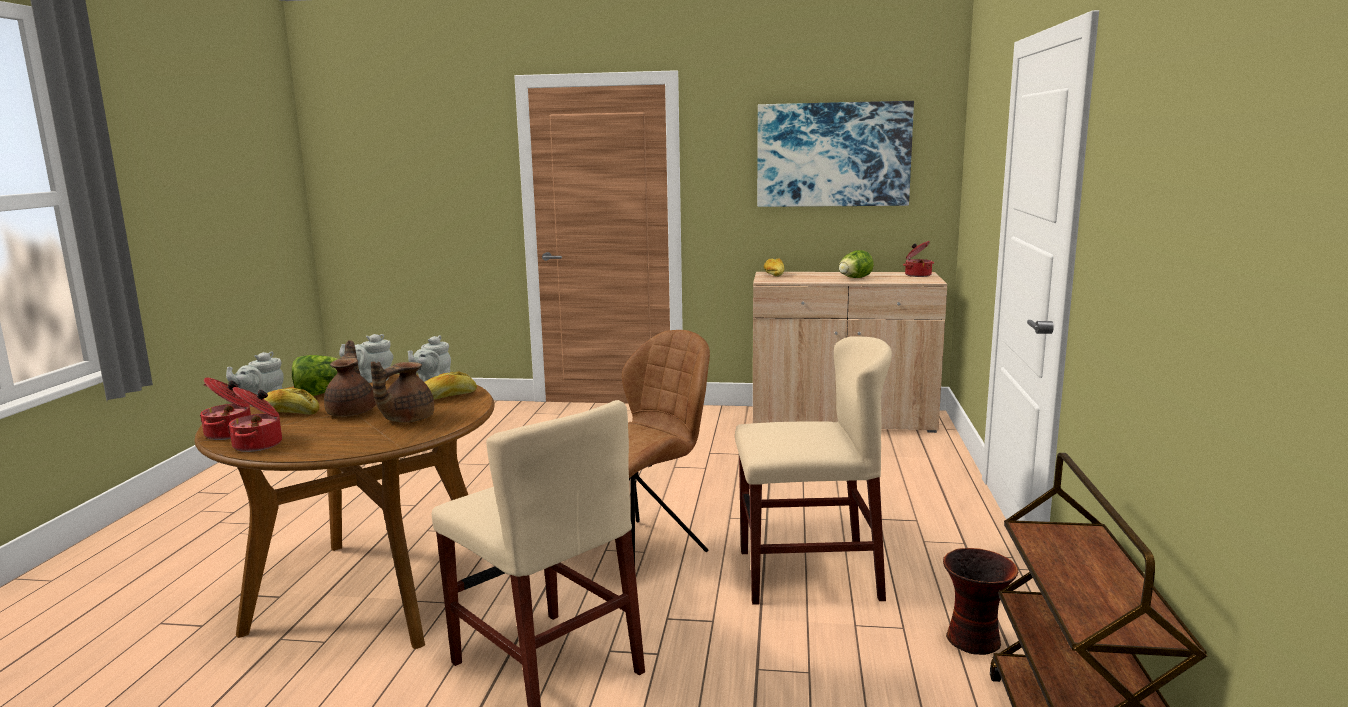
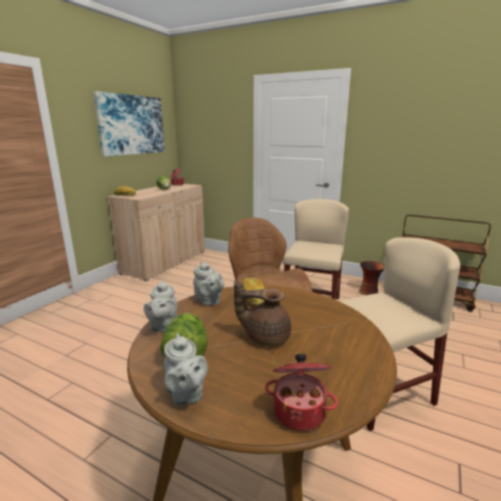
camera: 70 degrees left, 5 degrees up
(259, 444) = (345, 387): cooking pot -> none
(289, 412) = (243, 372): bread -> none
(406, 419) = (302, 315): brown teapot -> none

